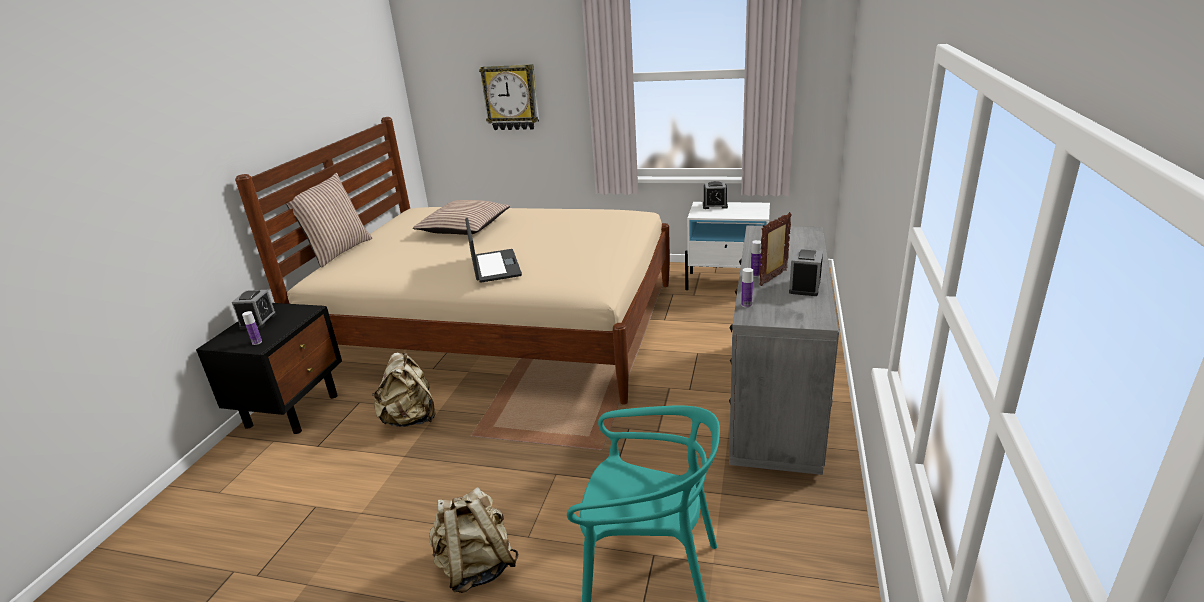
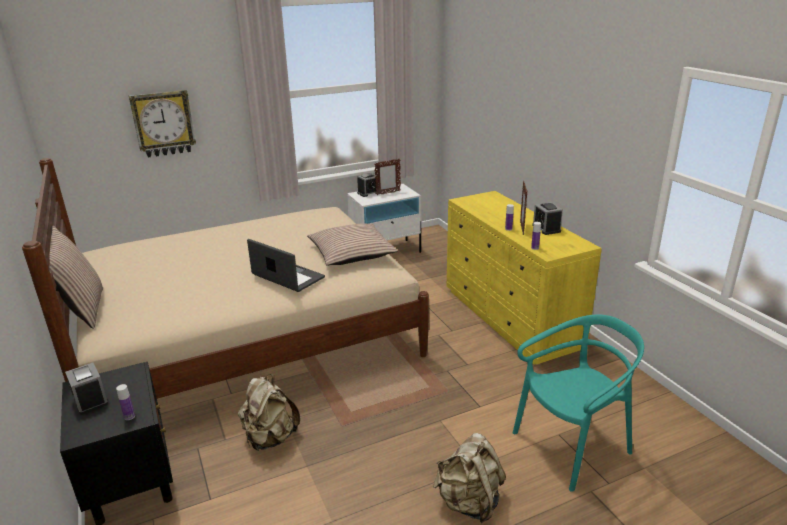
camera: 40 degrees left, 0 degrees up
(464, 227) = (195, 254): pillow -> pillow (351, 253)
(735, 210) = (388, 193): none -> picture frame
(775, 401) = (510, 318): grey dresser -> yellow dresser

